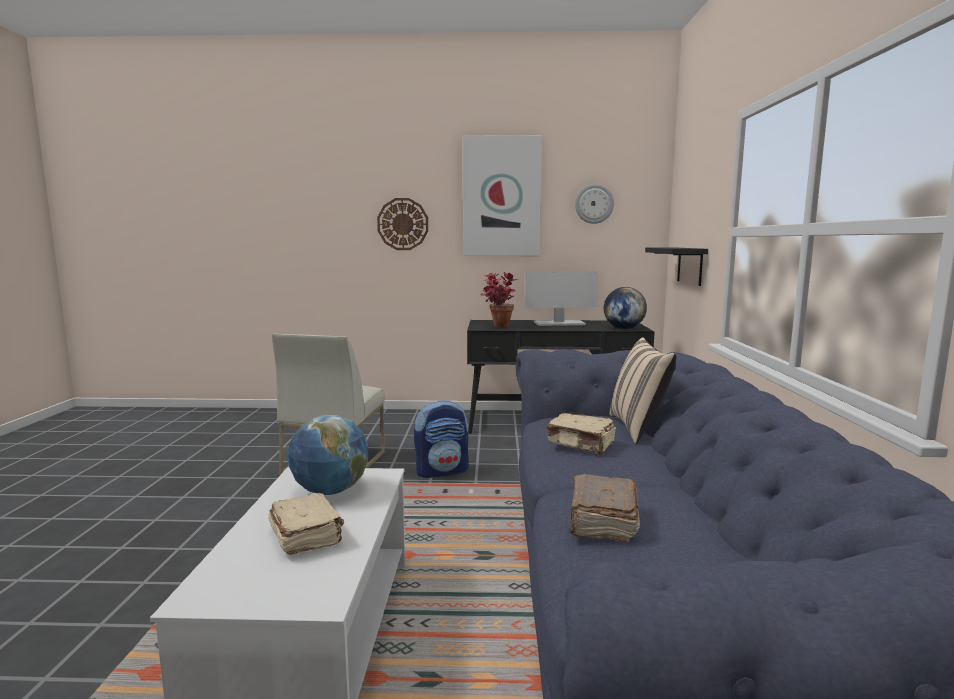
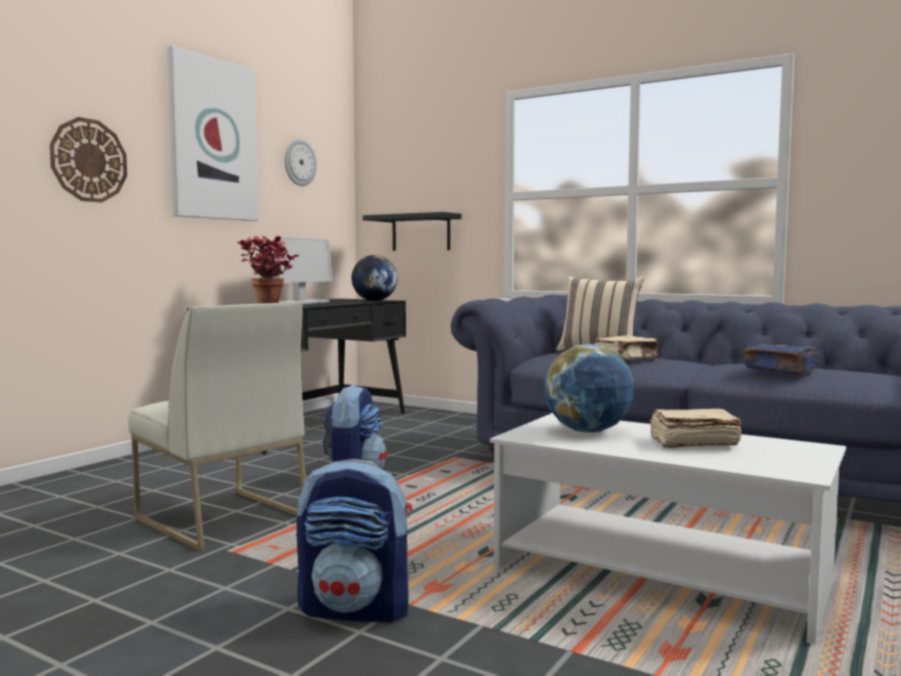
camera: 60 degrees left, 5 degrees down
(209, 538) = (356, 609): none -> backpack
(602, 522) = (780, 370): brown book -> blue book

